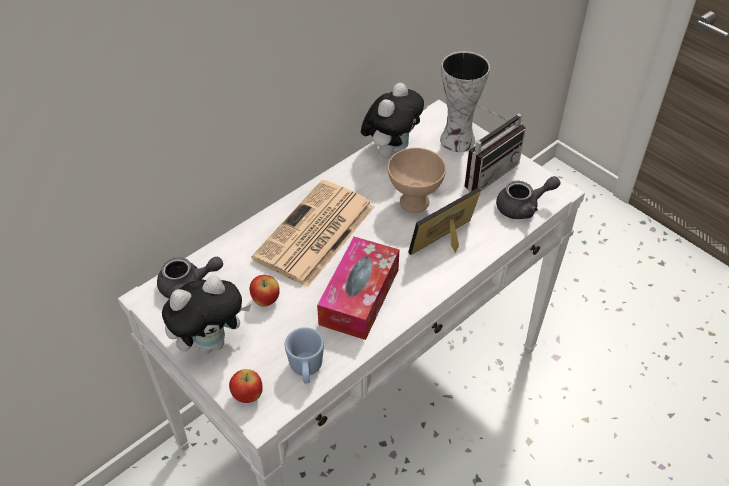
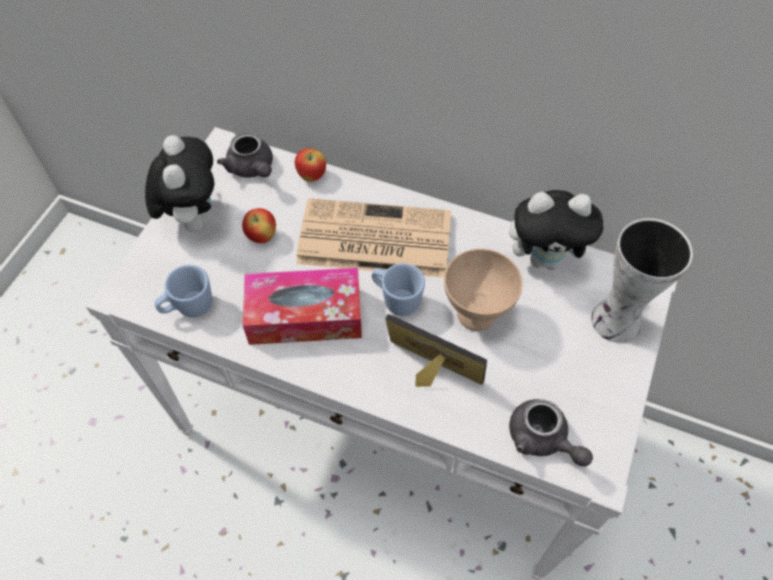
camera: 65 degrees right, 10 degrees up
(211, 342) = (193, 217): plush toy -> plush toy turned 135 degrees counterclockwise
(247, 396) = (141, 273): apple -> apple (311, 176)
(377, 239) = (396, 299): none -> blue mug
(486, 171) = (580, 373): radio -> none

